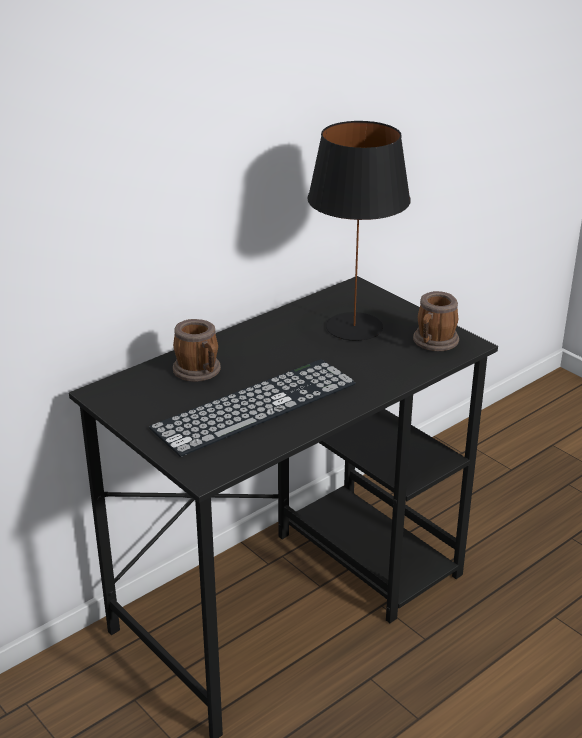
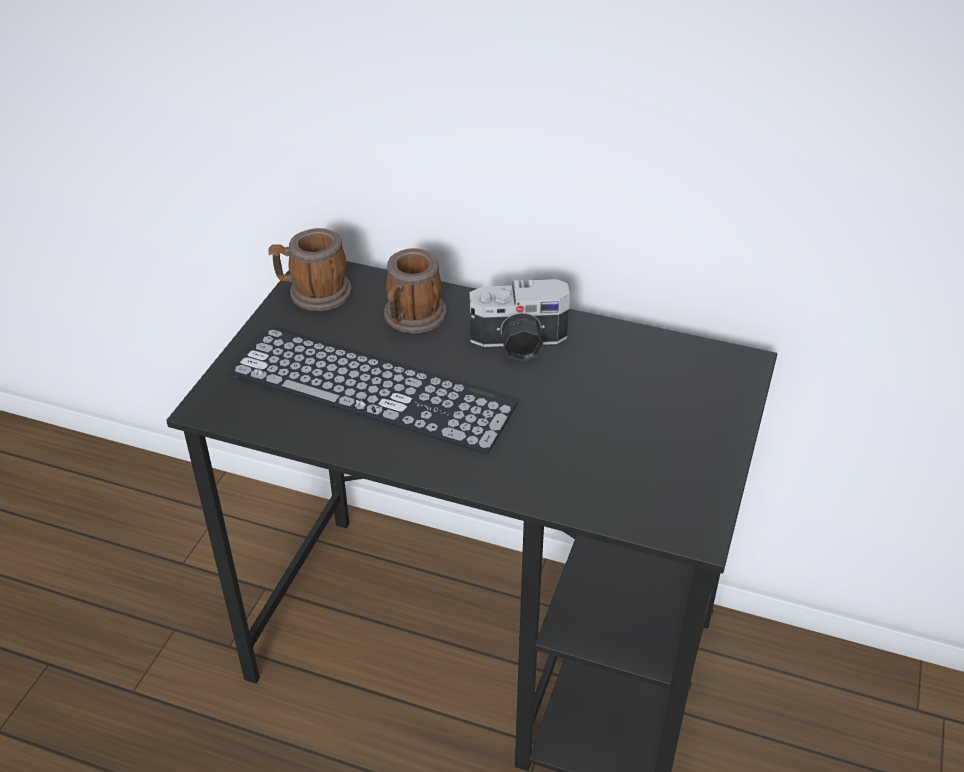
camera: 60 degrees right, 10 degrees up
(267, 344) = (519, 344): none -> camera
(355, 326) = (634, 401): black table lamp -> none
(433, 343) = (663, 492): mug -> mug (313, 293)

